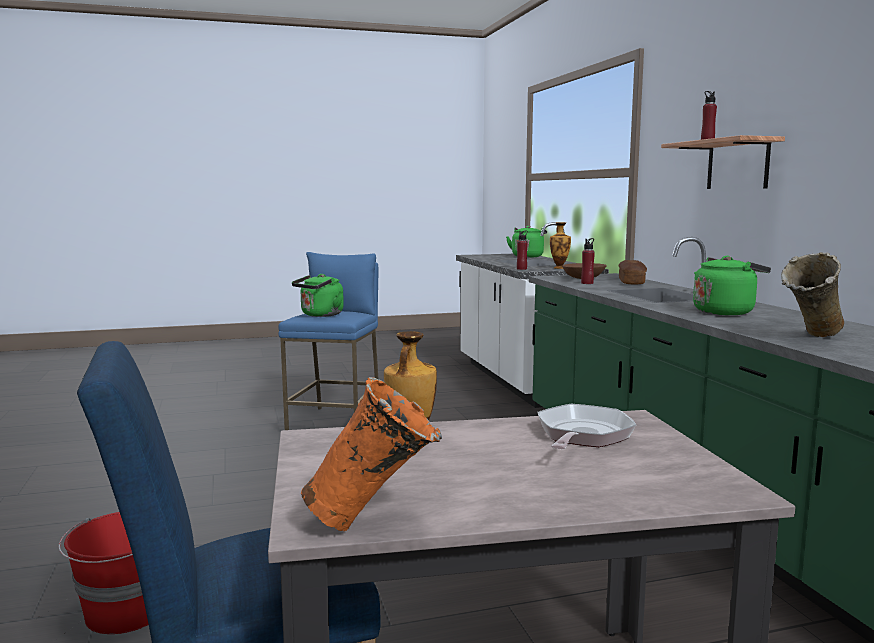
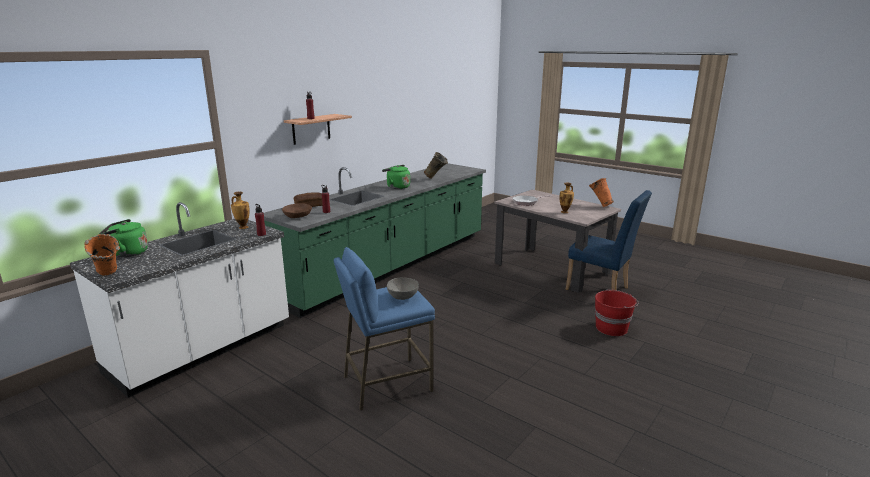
camera: 125 degrees left, 10 degrees up
(320, 315) = (402, 297): green kettle -> grey bowl
(473, 255) = (109, 278): none -> orange vase

